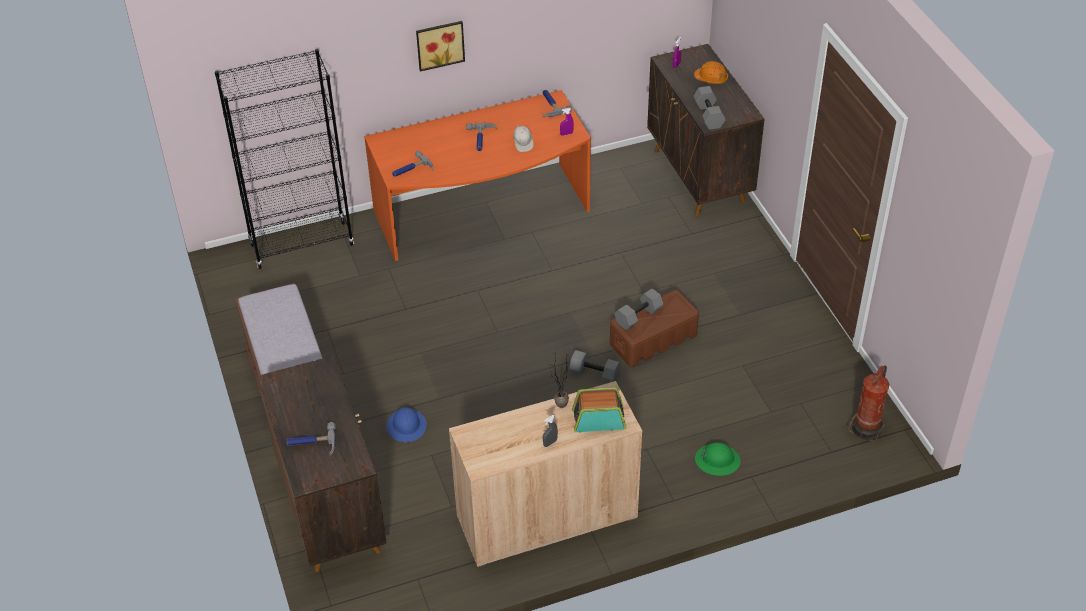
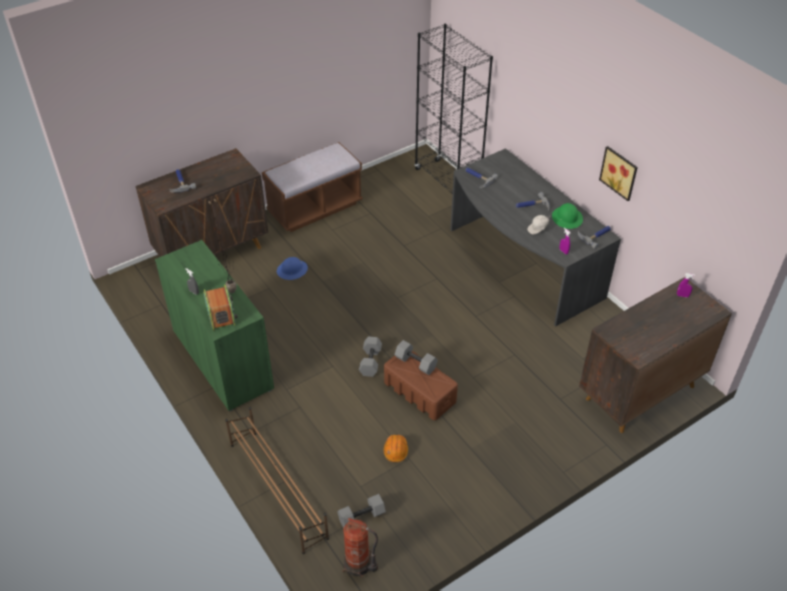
camera: 75 degrees right, 0 degrees up
(439, 44) = (560, 122): picture -> picture (620, 172)
(483, 214) = (521, 265): orange desk -> grey desk
(546, 517) = (222, 359): beige cabinet -> green cabinet
(708, 115) = (620, 327): grey dumbbell -> grey dumbbell (361, 516)
(711, 79) = (677, 322): orange hard hat -> orange hard hat (396, 450)
(717, 460) = (297, 455): green hard hat -> green hard hat (567, 218)
(761, 484) = (277, 489): none -> brown shoe rack

